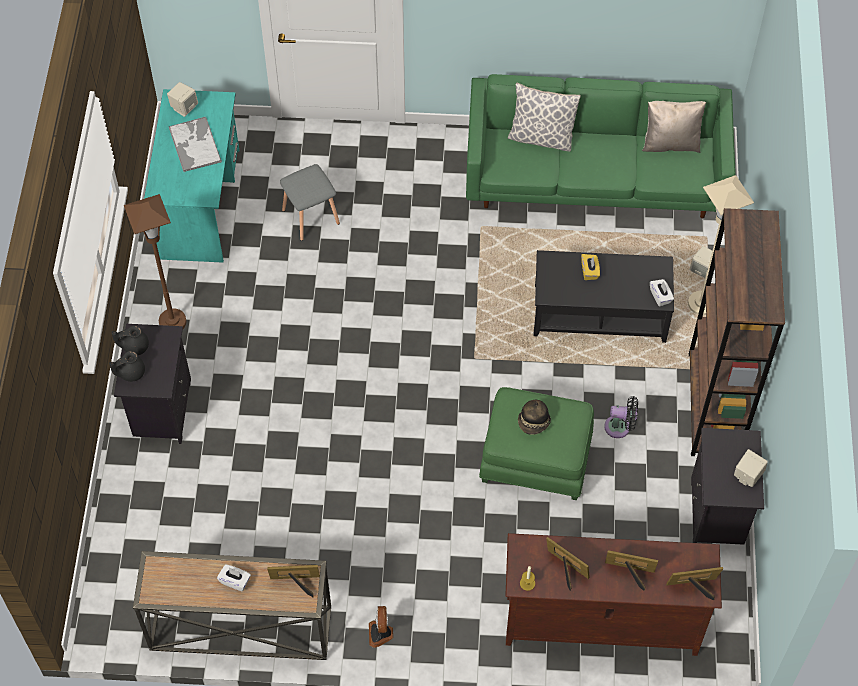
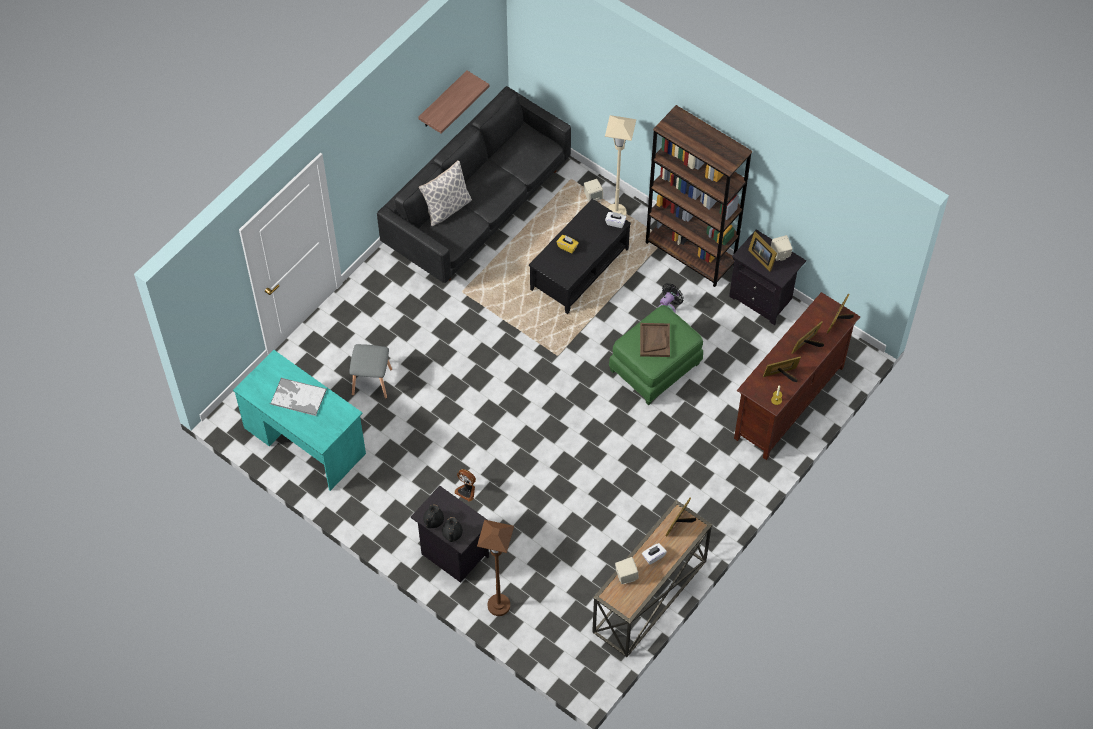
camera: 55 degrees left, 0 degrees up
(172, 322) = (389, 510): brown floor lamp -> brown floor lamp (498, 605)
(184, 107) = (260, 386): beige speaker -> beige speaker (626, 576)
(381, 633) = (710, 521): fan -> fan (466, 491)
(534, 422) = (654, 340): hat -> brown tray
(594, 179) = (478, 208): green sofa -> black sofa
(623, 27) = (443, 100): none -> shelf
(670, 143) = (510, 145): beige pillow -> none
(726, 459) = (762, 257): none -> picture frame

